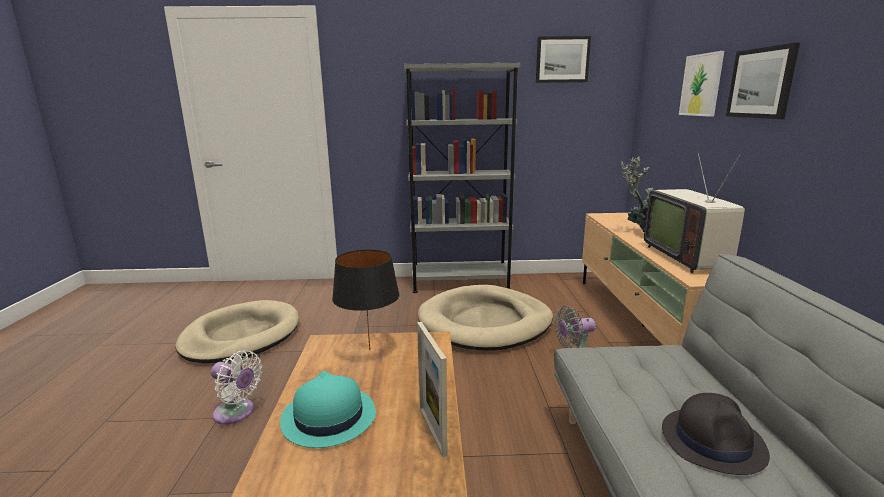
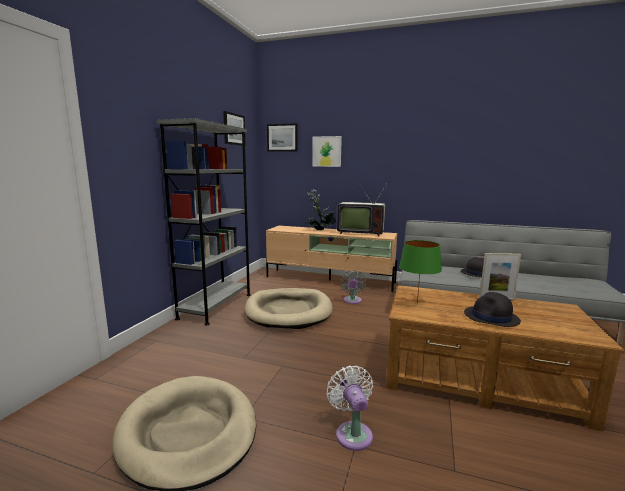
camera: 70 degrees left, 5 degrees down
(237, 413) = (352, 432): white fan -> white fan turned 60 degrees counterclockwise
(328, 417) = (491, 317): turquoise hat -> black hat
(369, 350) = (417, 303): black table lamp -> green table lamp
(761, 83) = (370, 152): picture -> picture (282, 137)

